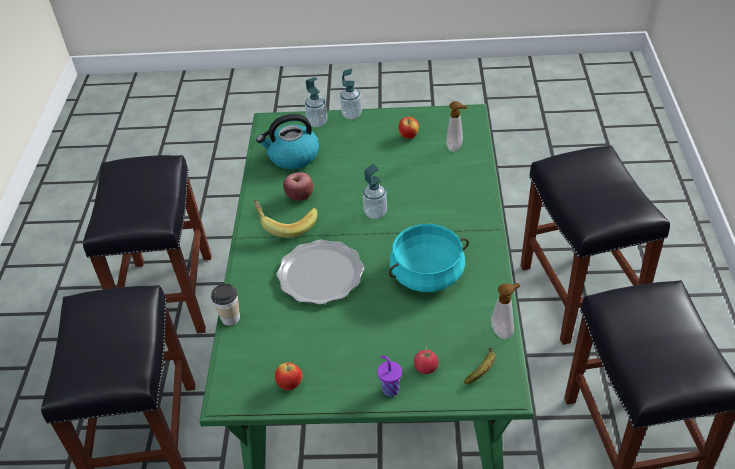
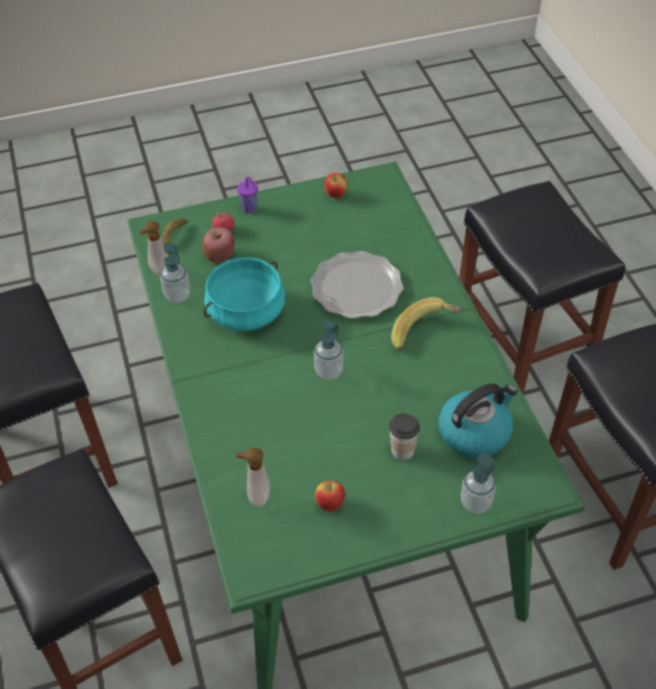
camera: 160 degrees right, 5 degrees up
(230, 318) = (421, 232): cup -> cup (402, 450)
(300, 196) = (430, 374): apple -> apple (219, 256)
(352, 115) = (432, 530): soap dispenser -> soap dispenser (177, 295)

